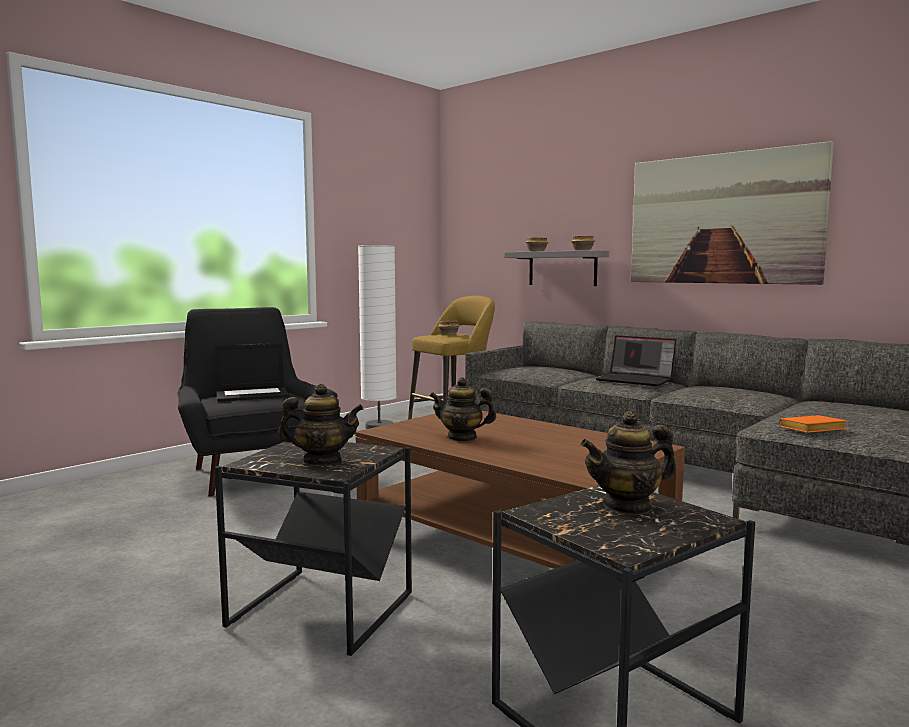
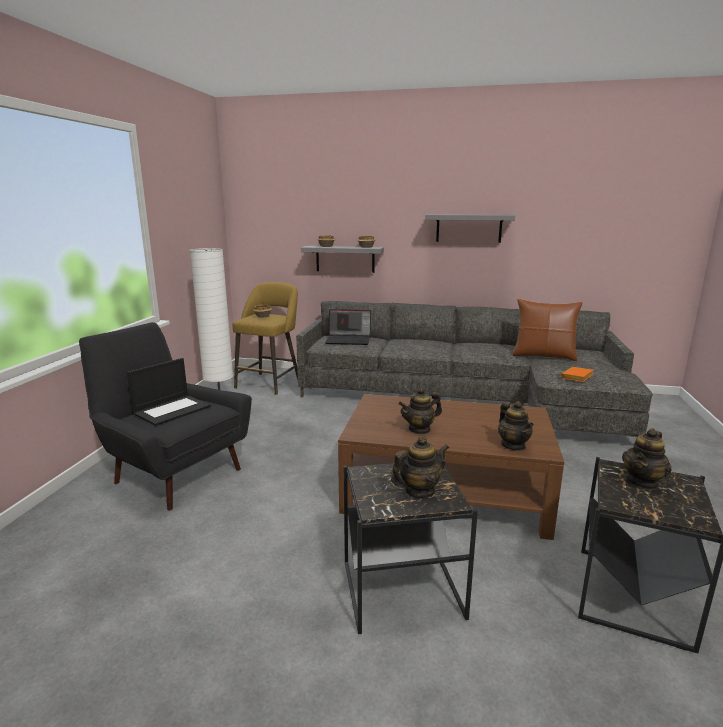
camera: 30 degrees left, 10 degrees up
(551, 466) = (513, 445): none -> teapot
(636, 380) = (426, 344): laptop -> laptop (349, 340)
(723, 219) = (468, 228): picture -> grey shelf
(805, 407) = (543, 356): none -> brown pillow

